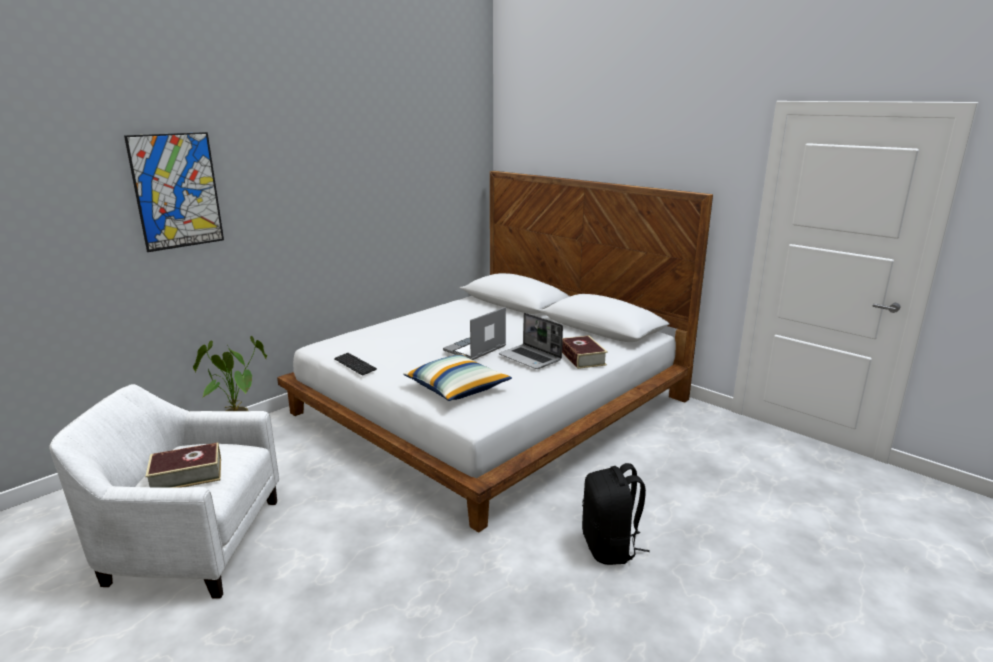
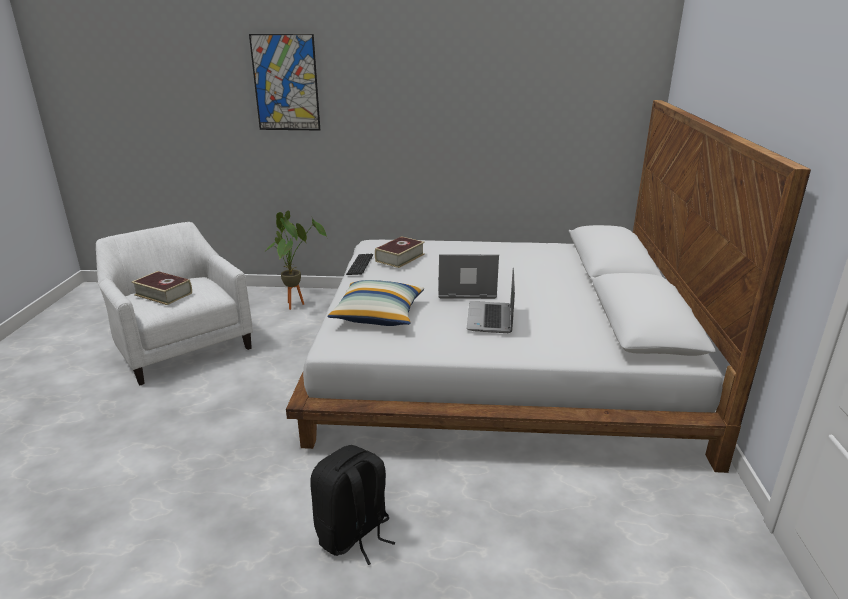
camera: 50 degrees right, 5 degrees up
(582, 358) = (540, 342): book -> book (400, 258)

